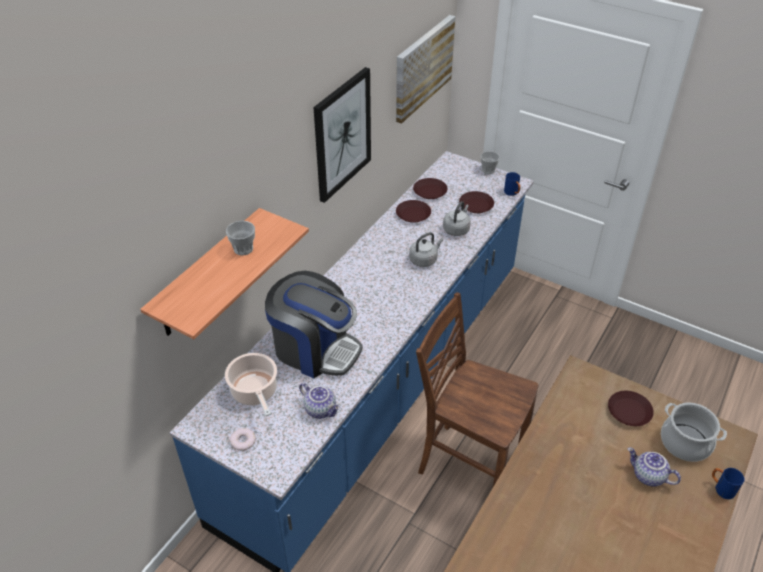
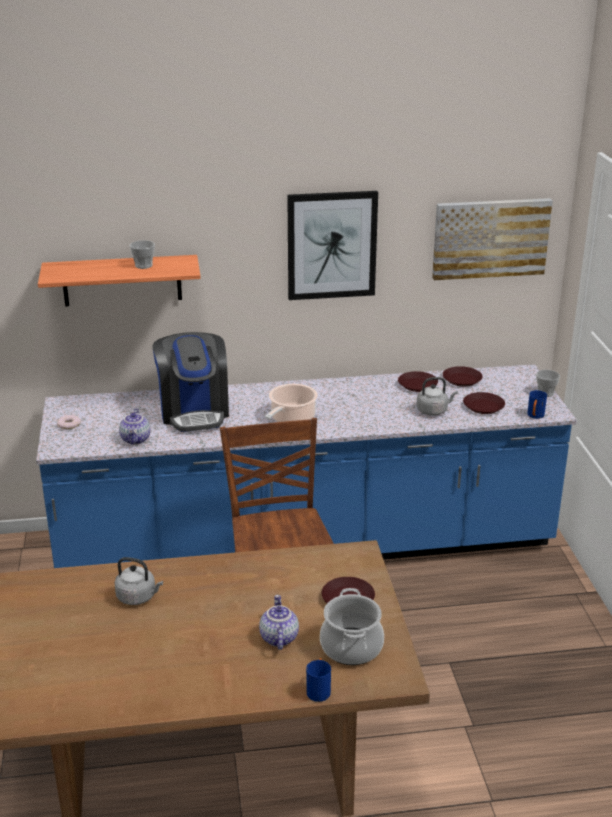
camera: 50 degrees right, 15 degrees down
(255, 392) = (119, 409): cooking pot -> cooking pot (291, 419)
(424, 259) = (368, 412): grey kettle -> grey kettle (138, 597)

